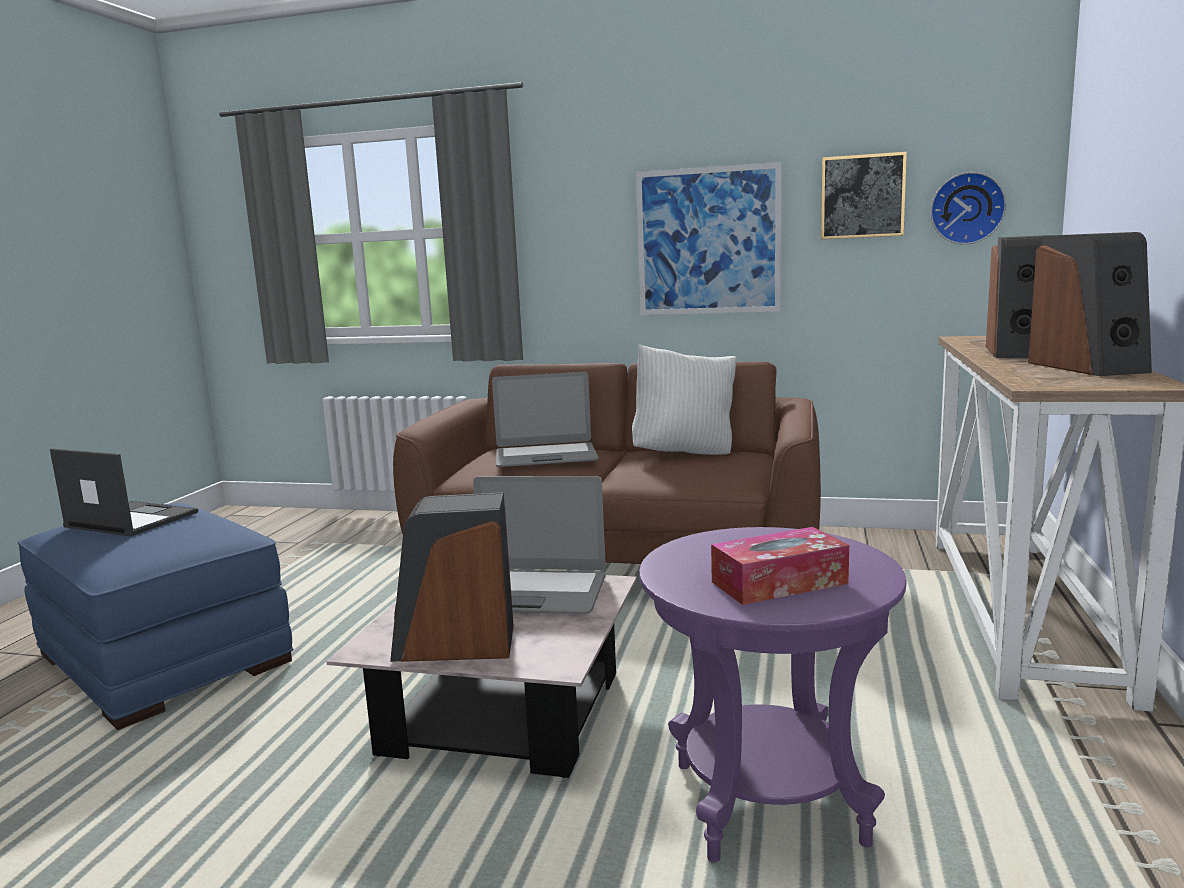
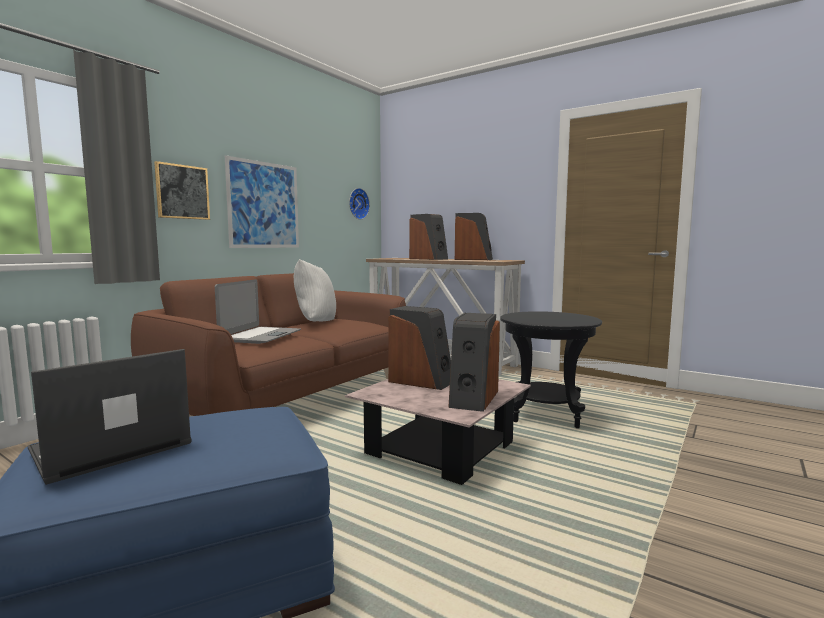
camera: 70 degrees left, 5 degrees down
(532, 593) = (421, 381): laptop -> speaker
(767, 804) = (546, 415): purple side table -> black side table
(779, 583) = (566, 318): tissue box -> none
(862, 196) = (325, 192): picture -> picture (182, 192)

